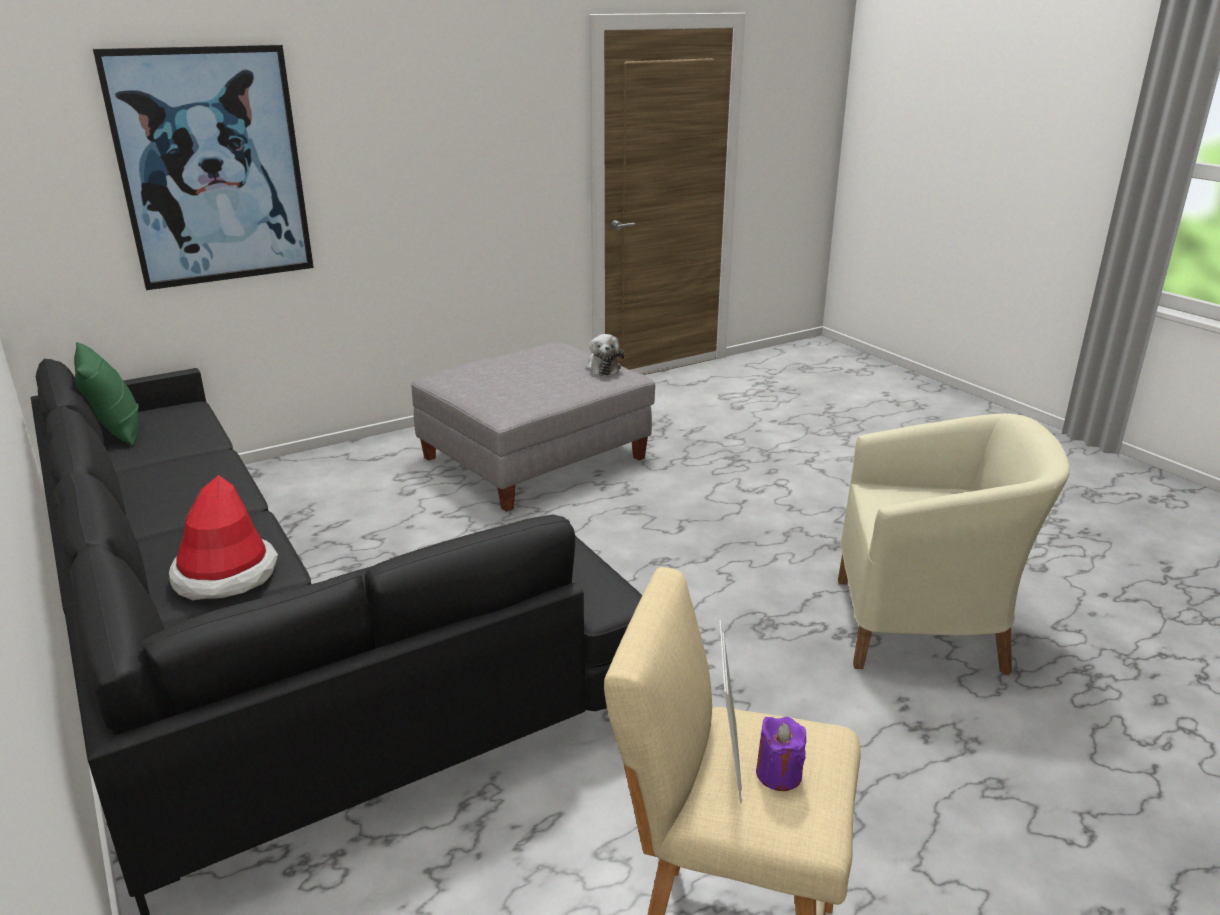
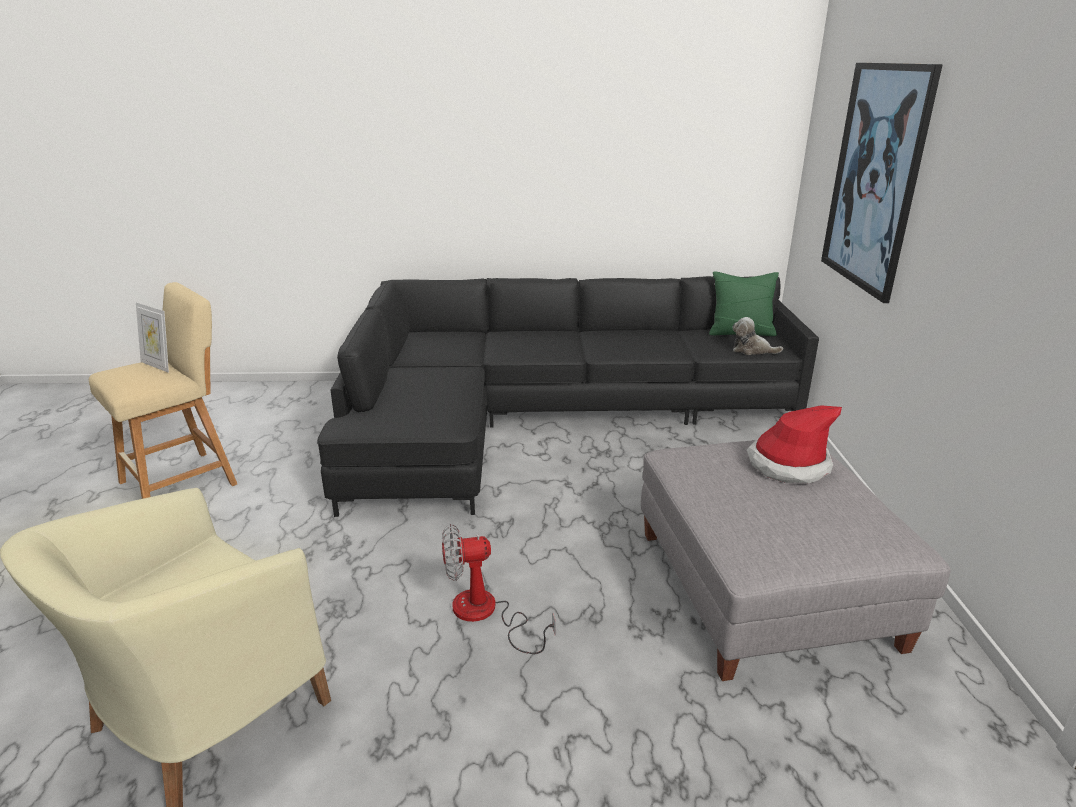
camera: 120 degrees right, 0 degrees up
(225, 575) = (508, 344): hat -> hat (788, 465)
(603, 368) = (780, 549): plush toy -> plush toy (752, 350)
(683, 551) = (486, 614): none -> fan
(778, 774) = (133, 371): purple candle -> none

